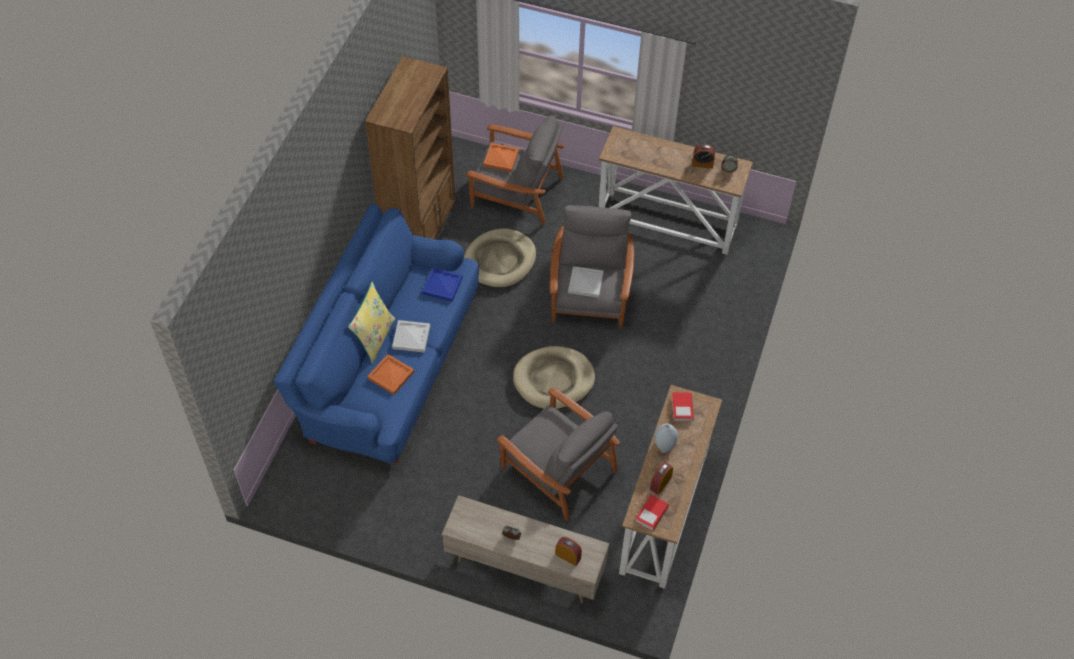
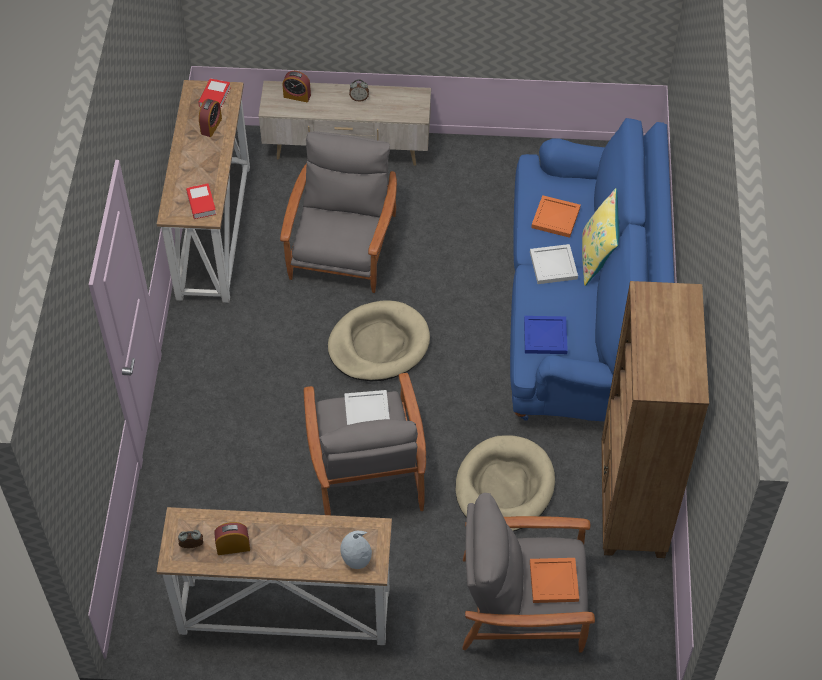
camera: 165 degrees right, 0 degrees up
(558, 469) = (342, 248): grey armchair -> grey armchair turned 75 degrees clockwise
(664, 446) = (214, 161): grey vase -> grey vase (356, 559)

